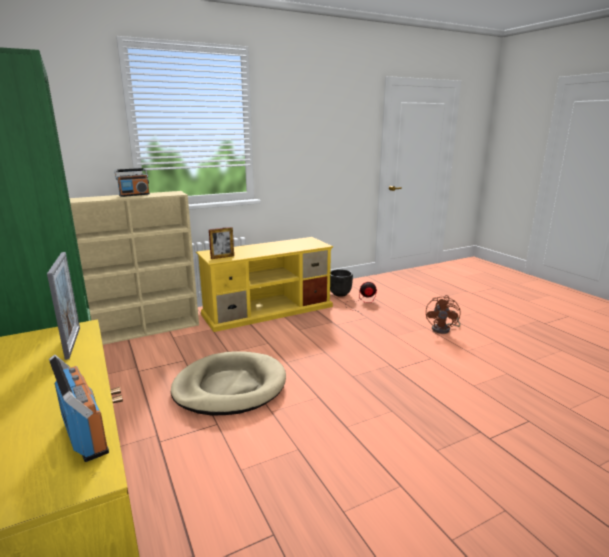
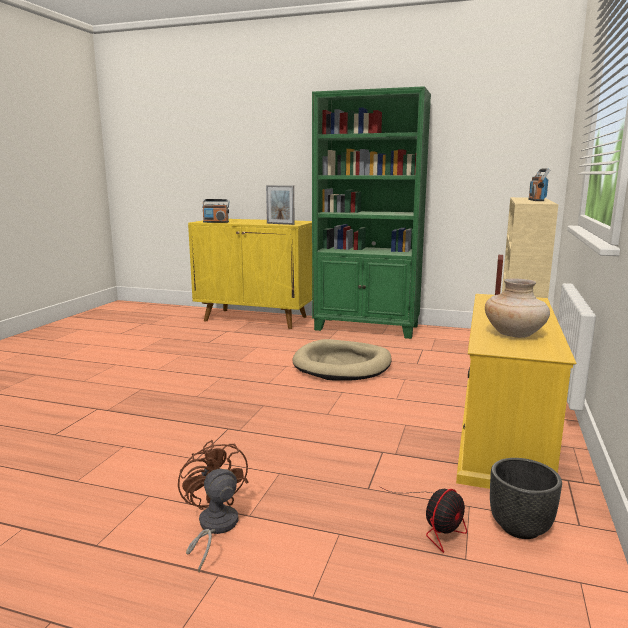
camera: 135 degrees right, 5 degrees down
(294, 245) = (514, 335): none -> beige vase

